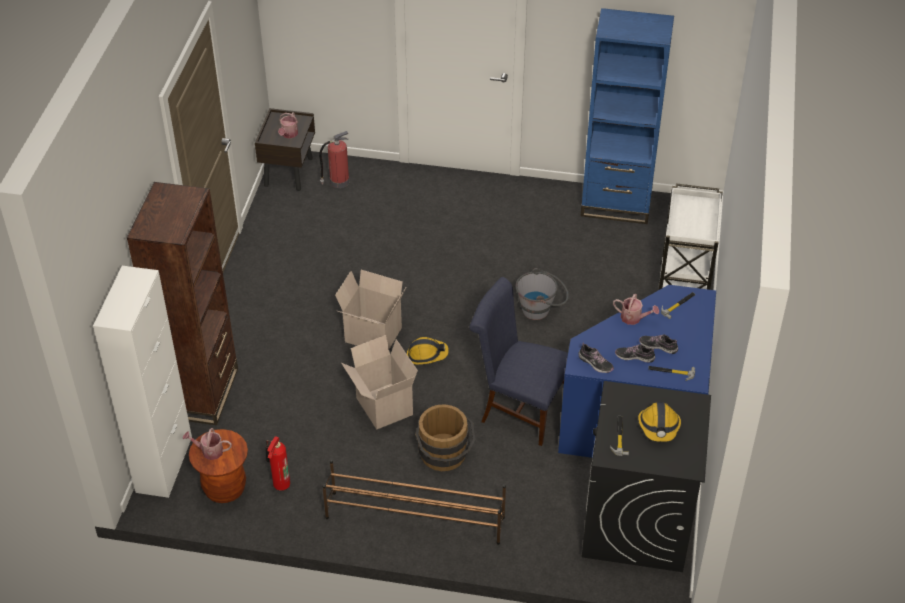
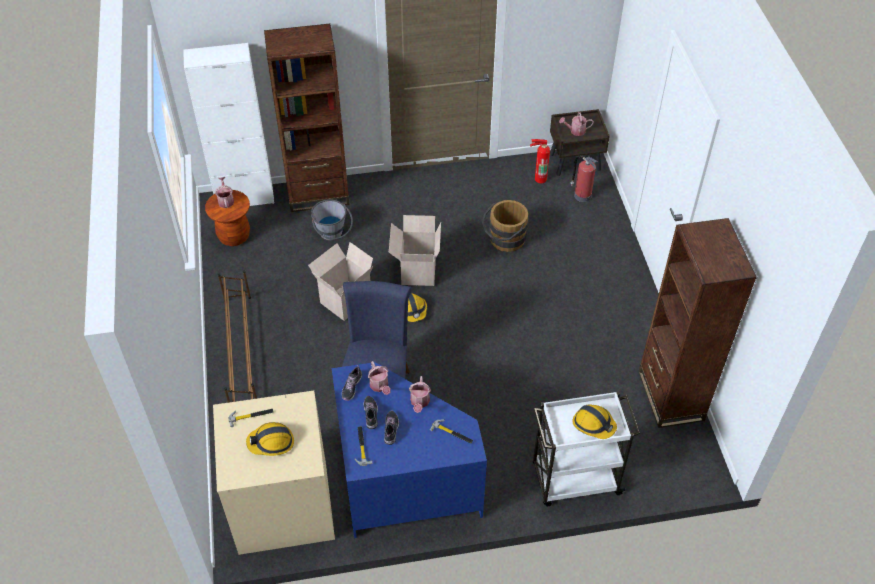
camera: 70 degrees right, 5 degrees up
(279, 484) = (247, 264): fire extinguisher -> fire extinguisher (539, 178)
(444, 457) = (307, 354): brown bucket -> brown bucket (504, 240)
(541, 309) = (501, 374): grey bucket -> grey bucket (333, 235)
(603, 342) = (380, 386): none -> watering can
(616, 205) = (670, 396): blue bookcase -> brown bookcase
(637, 522) = (282, 506): black washing machine -> beige washing machine
(697, 214) = (593, 424): none -> hard hat

